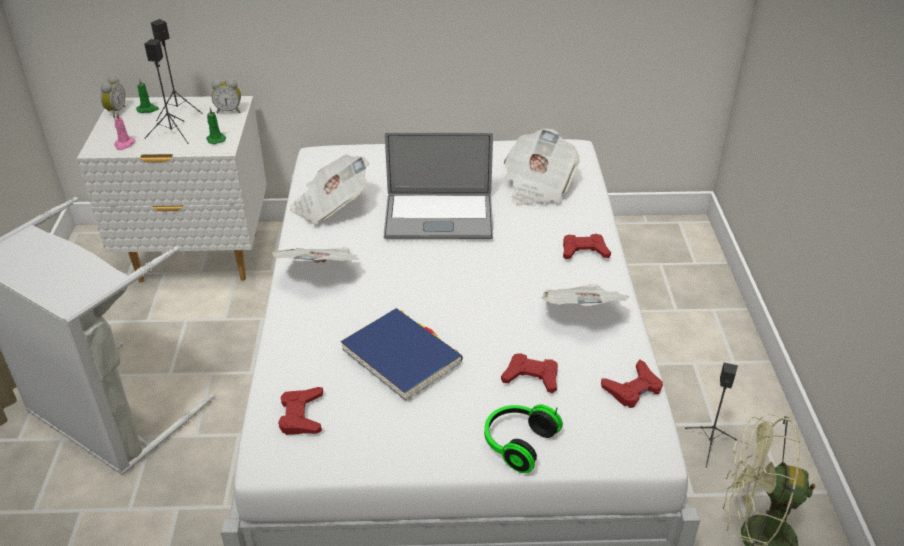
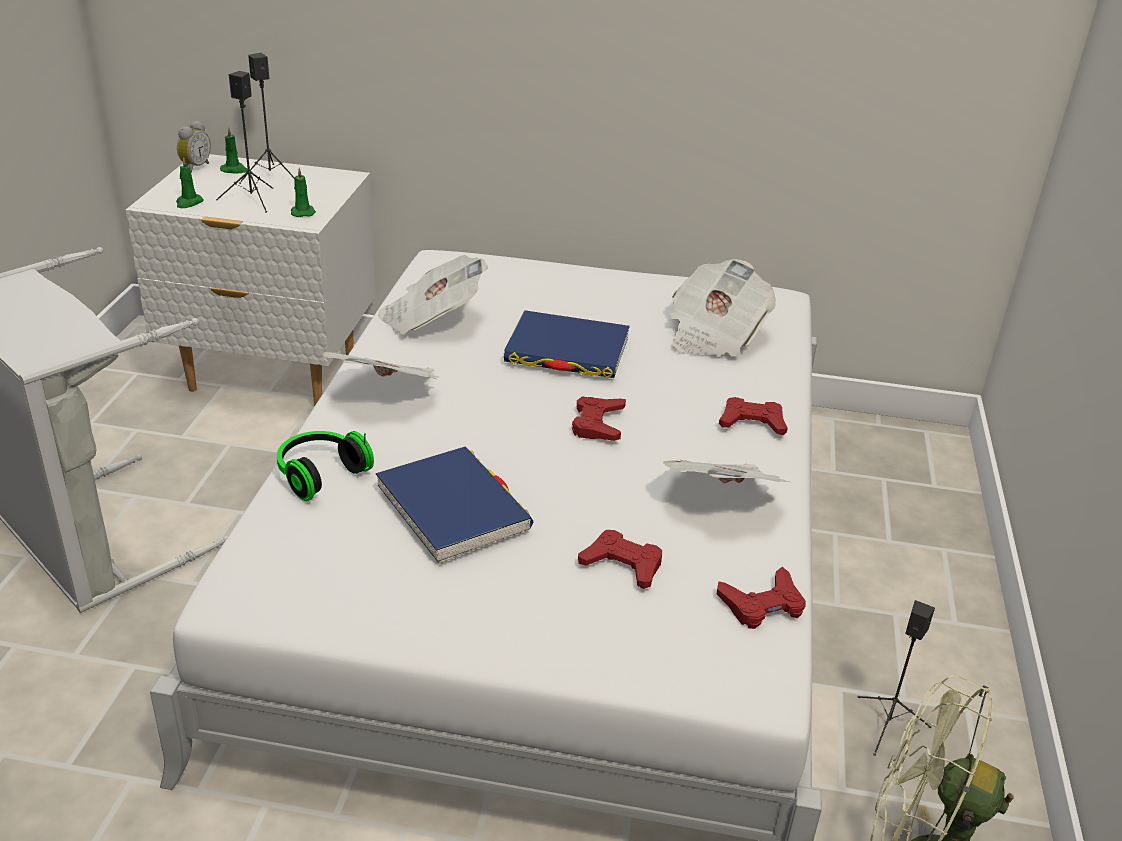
camera: 10 degrees right, 5 degrees down
(124, 144) = (188, 203): pink candle -> green candle
(229, 111) = (333, 184): alarm clock -> none
(301, 415) = (293, 556): red game controller -> red game controller (598, 424)
(438, 217) = (567, 351): laptop -> blue book
(517, 443) = (572, 644): headphones -> headphones (319, 474)

